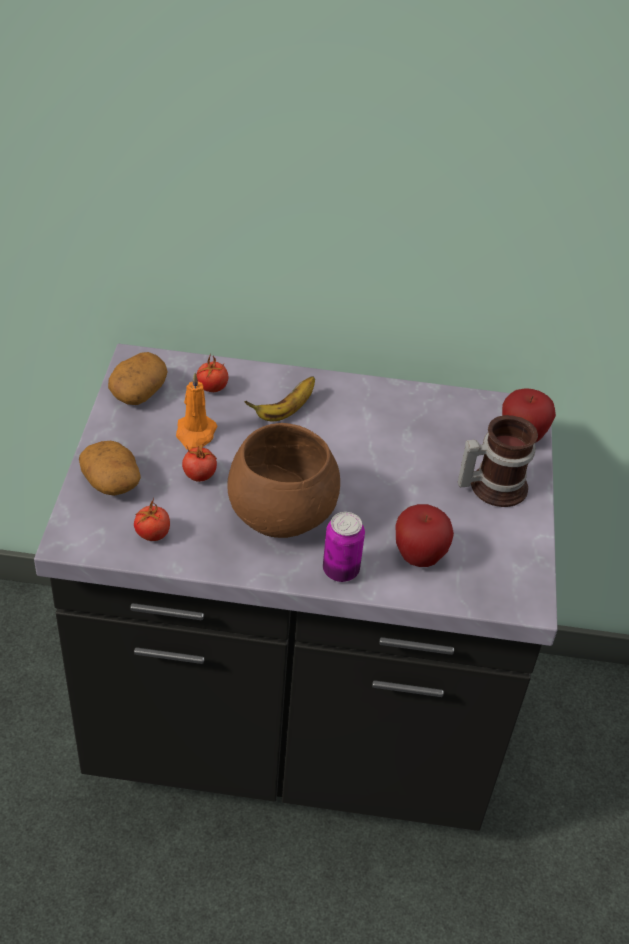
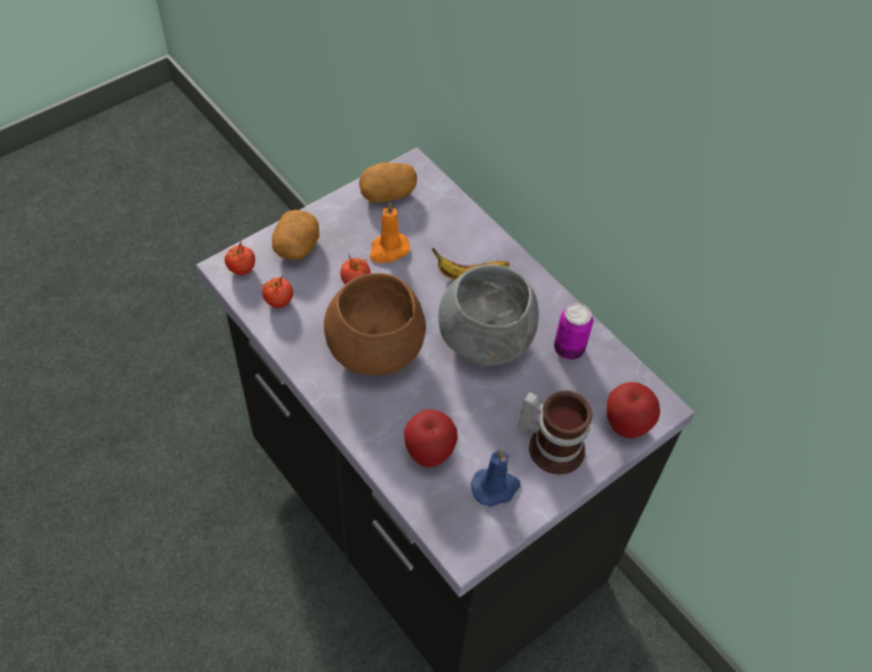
camera: 45 degrees right, 10 degrees up
(212, 388) = (439, 223): tomato -> tomato (241, 268)
(340, 570) = (364, 420): can -> can (569, 349)
(356, 448) = (485, 340): none -> grey bowl
(493, 543) = (496, 487): none -> blue candle

